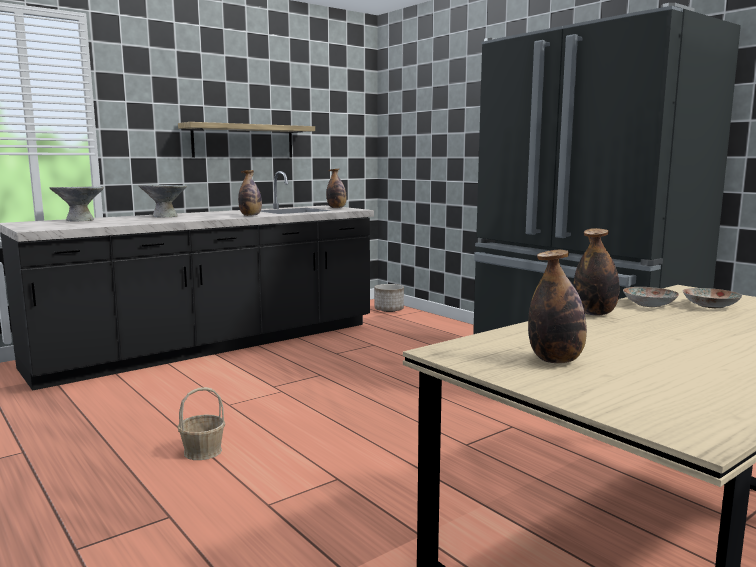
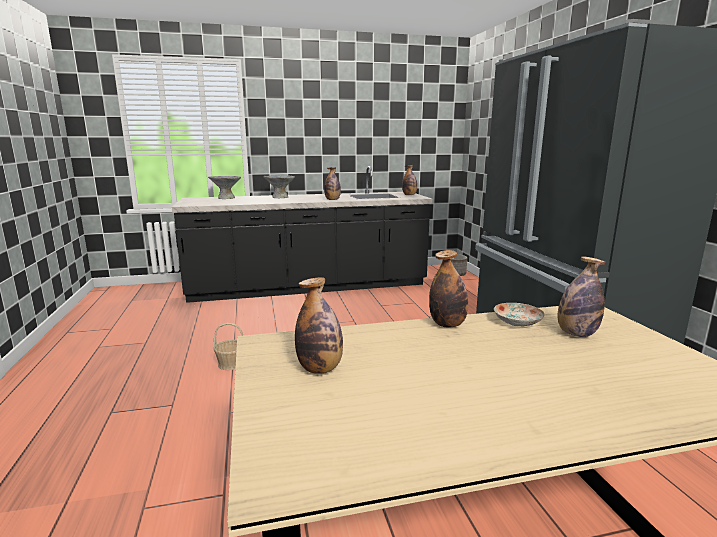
camera: 25 degrees right, 5 degrees up
(243, 141) = (350, 143): shelf -> none
(710, 306) = (576, 334): plate -> bottle

